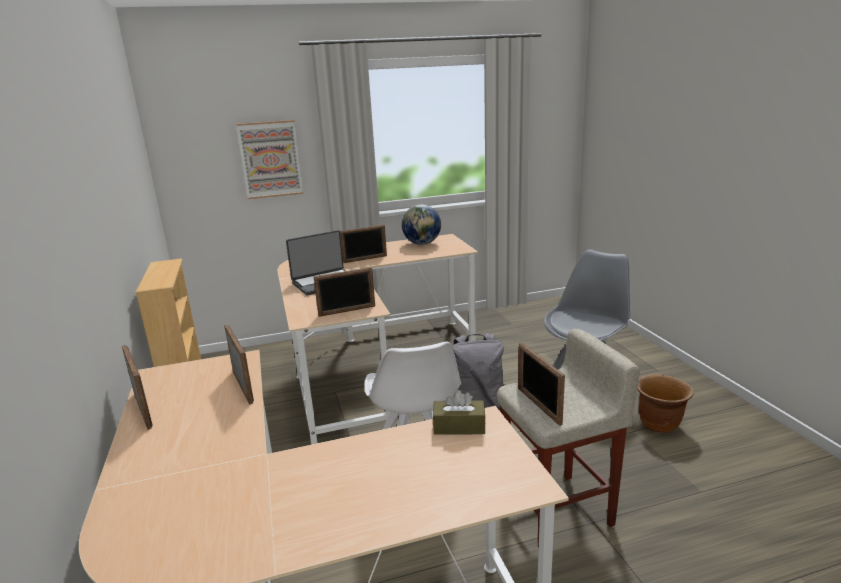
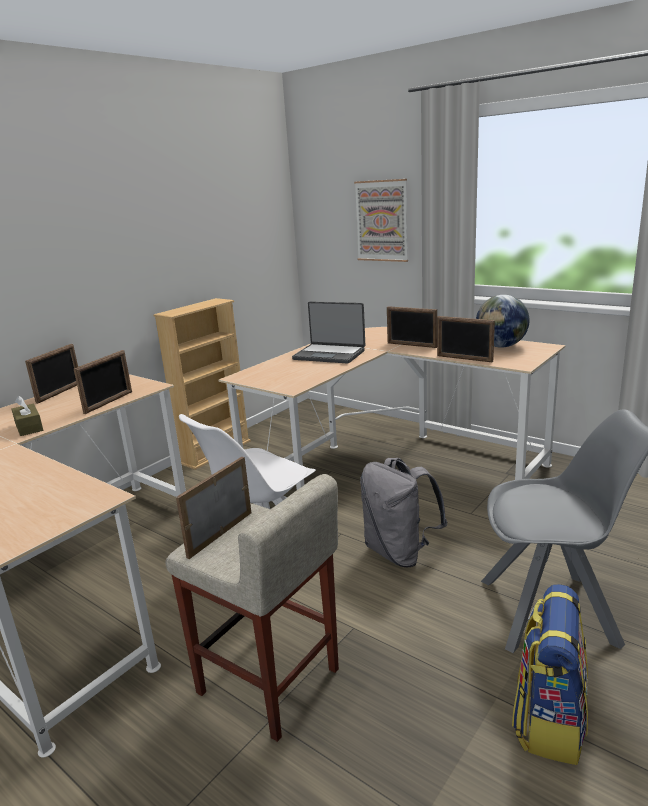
camera: 55 degrees right, 0 degrees up
(347, 311) = (278, 381): picture frame -> picture frame (464, 359)
(459, 426) = (84, 492): brown tissue box -> brown tissue box (29, 427)
(659, 424) = (548, 719): brown planter -> backpack

